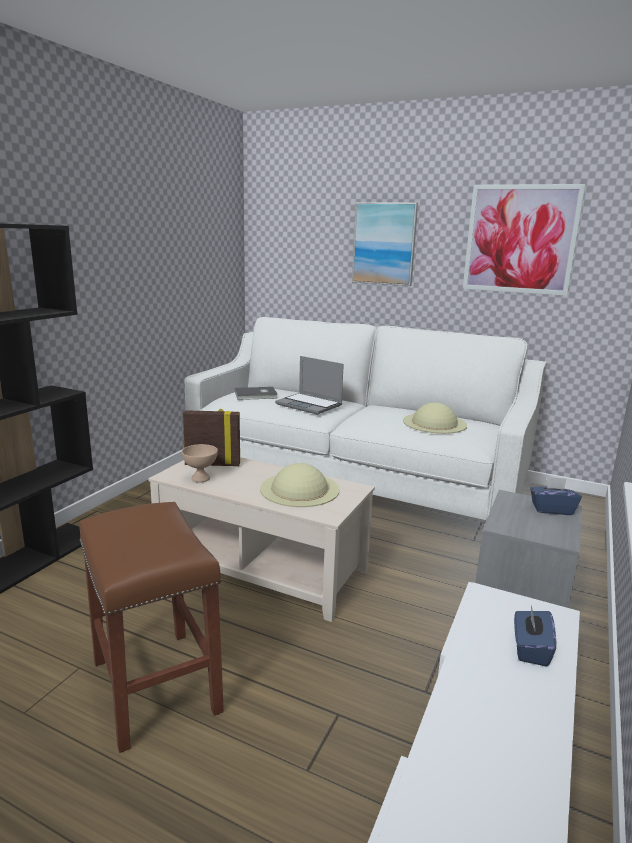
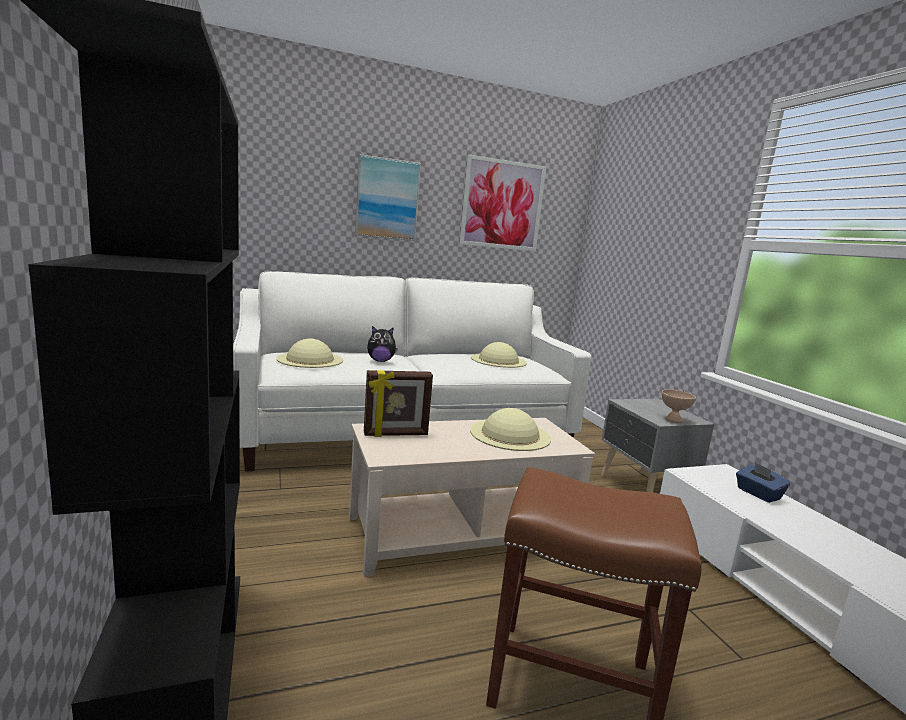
camera: 45 degrees left, 5 degrees down
(201, 478) = (418, 450): beige bowl -> beige bowl (673, 419)
(213, 464) = (396, 434): picture frame -> picture frame turned 150 degrees counterclockwise
(256, 395) = (310, 359): grey book -> beige hat
(310, 405) = (380, 361): laptop -> plush toy
(552, 509) = (654, 404): blue tissue box -> none

